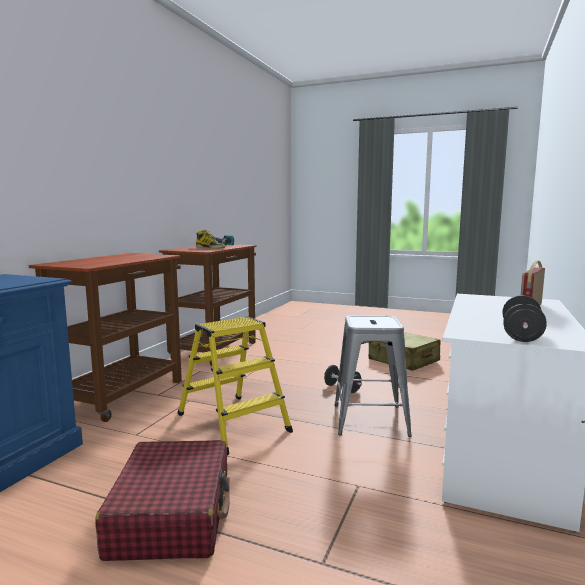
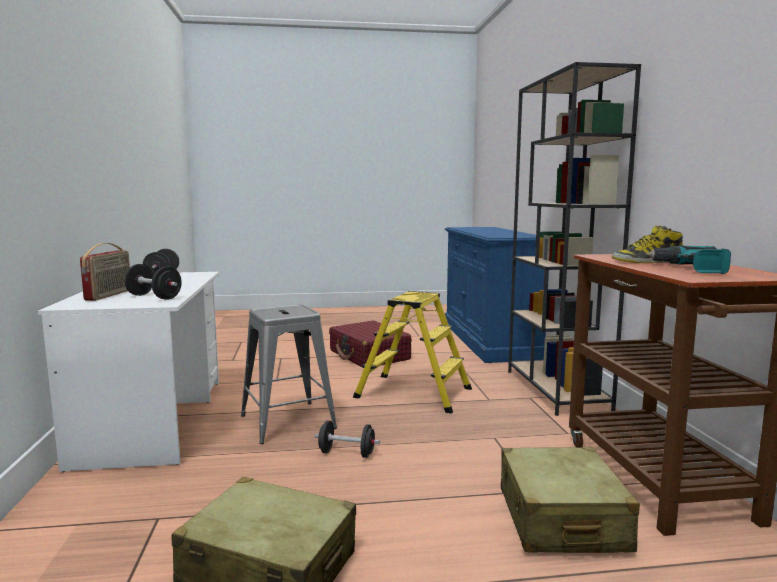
camera: 150 degrees right, 0 degrees up
(123, 395) = (557, 390): brown cart -> bookcase
(280, 351) = (560, 519): none -> beige suitcase
(484, 301) = (154, 297): none -> black dumbbell

